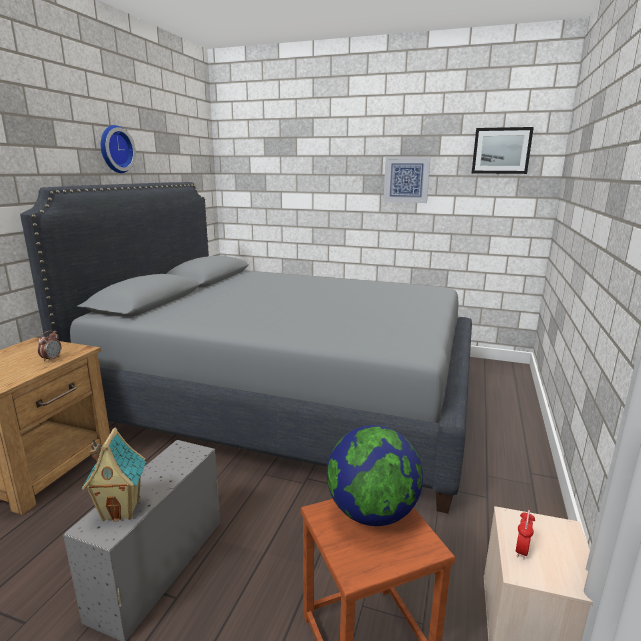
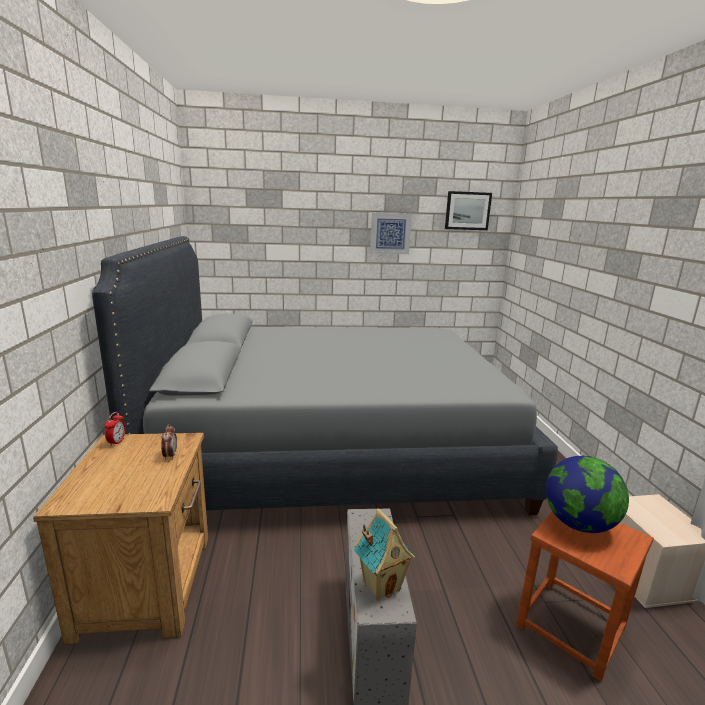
camera: 25 degrees left, 0 degrees up
(114, 149) = (134, 205): wall clock -> none
(521, 550) = (651, 523): alarm clock -> alarm clock (117, 442)

